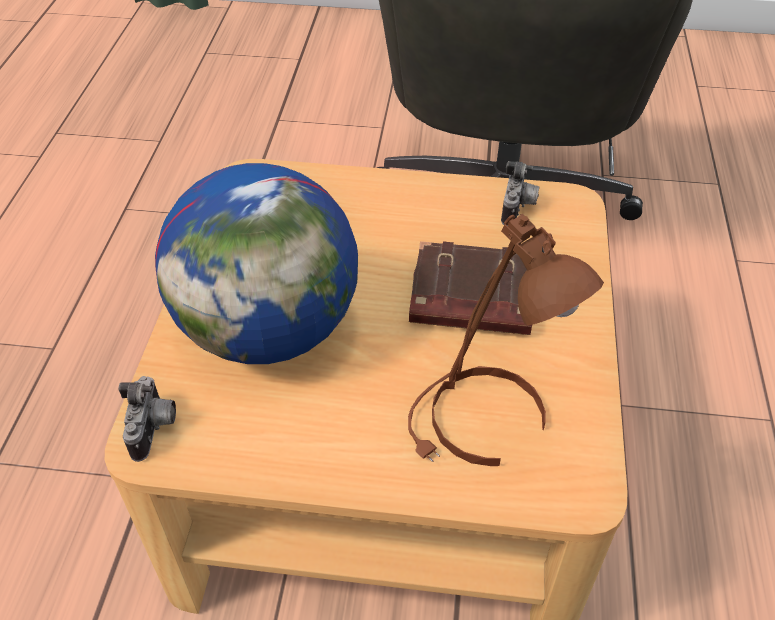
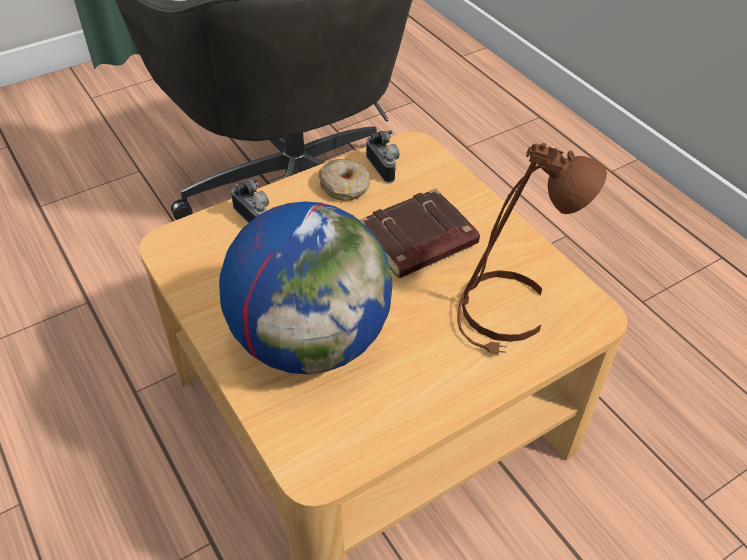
camera: 40 degrees left, 0 degrees up
(154, 429) = (307, 456): camera -> camera (256, 216)
(456, 207) = (345, 187): none -> donut

